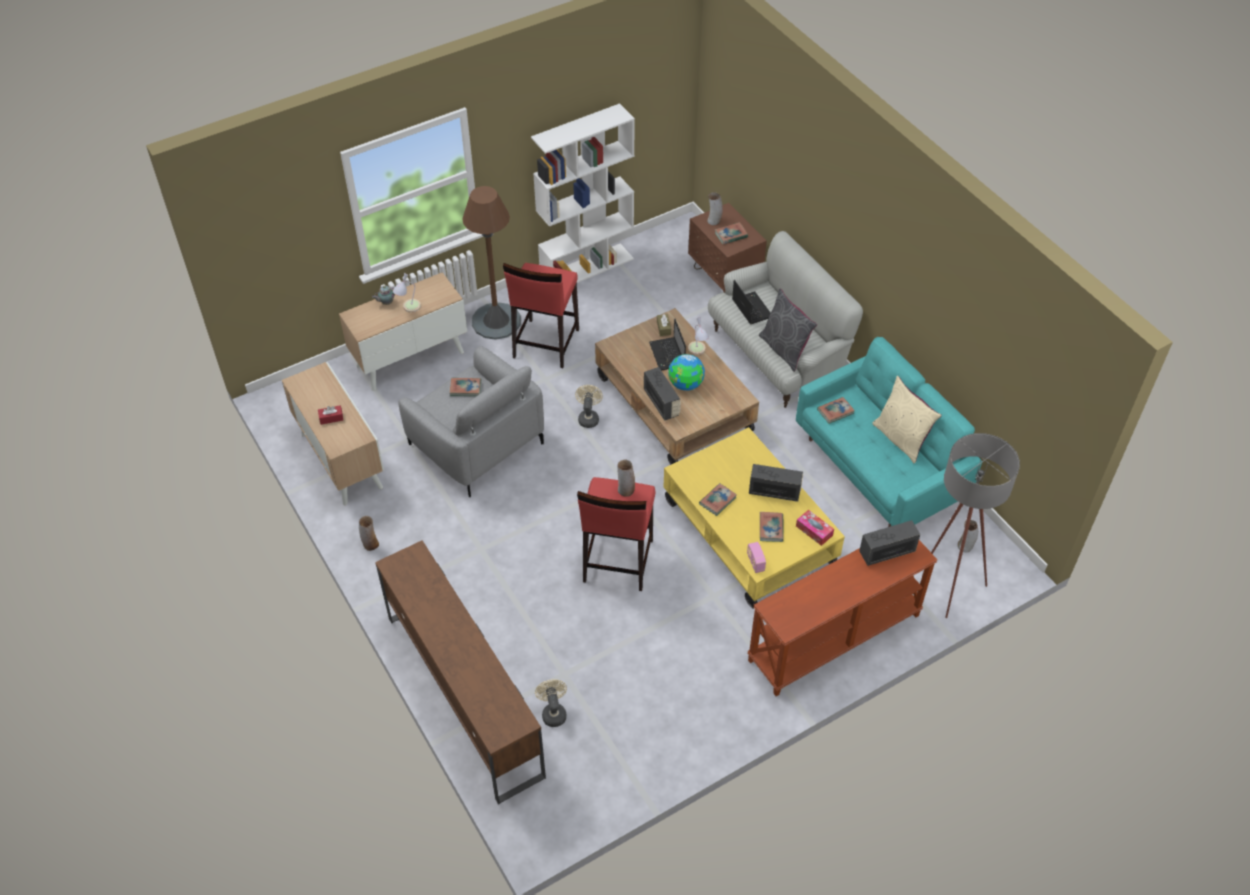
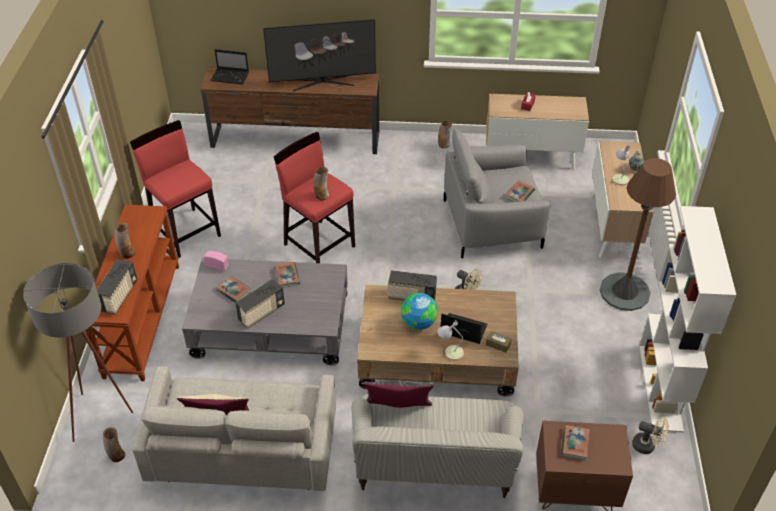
camera: 125 degrees right, 5 degrees down
(433, 606) = (322, 82): none -> television
(545, 344) = (573, 309): red stool -> red stool (186, 232)
(553, 712) = (245, 167): beige fan -> beige fan (647, 446)
(714, 221) = (608, 443): vase -> vase (127, 253)
(749, 532) = (271, 327): yellow coffee table -> grey coffee table
(751, 308) = (471, 420): laptop -> laptop (231, 77)
(814, 531) = (205, 314): tissue box -> none
(835, 411) = (294, 399): book -> none
(879, 468) = (243, 453): turquoise sofa -> grey sofa

